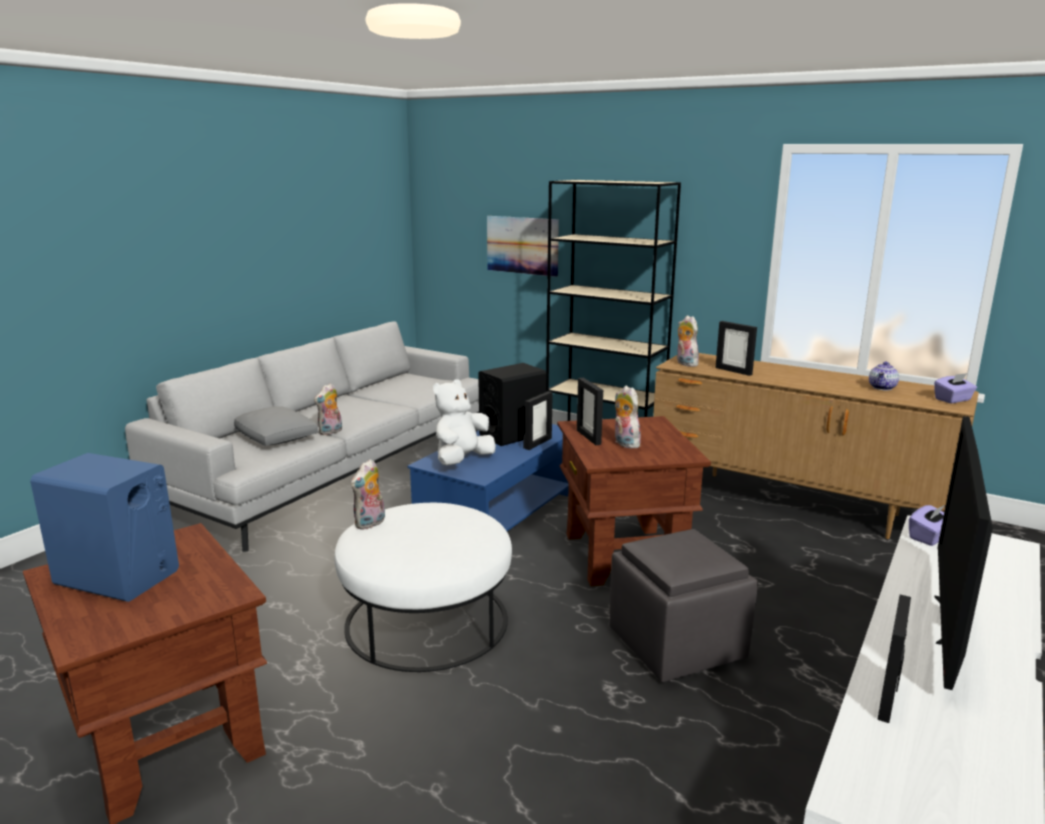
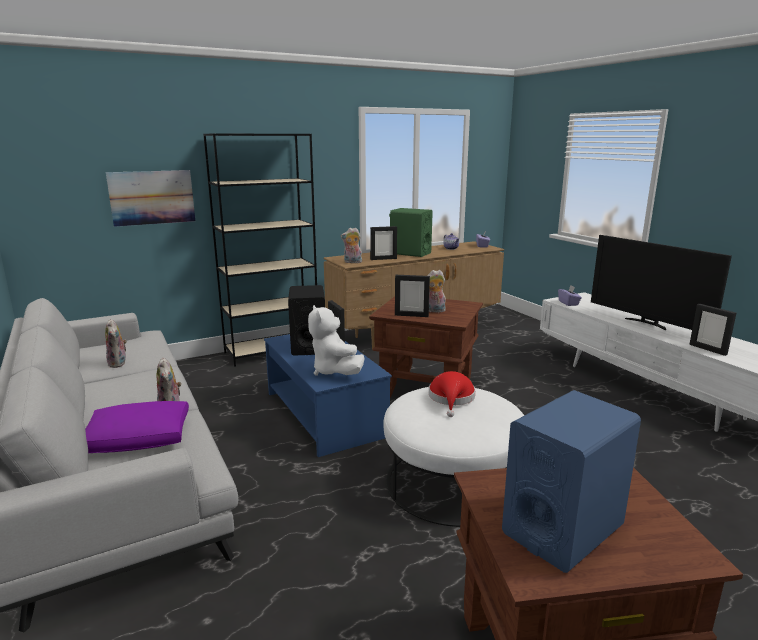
camera: 60 degrees left, 0 degrees up
(275, 437) = (137, 439): grey pillow -> purple pillow
(370, 524) = (424, 425): plush toy -> plush toy (119, 363)
(445, 523) = (451, 398): none -> red hat
(678, 644) = (535, 408): grey ottoman -> none
(796, 375) = (410, 253): none -> green speaker

